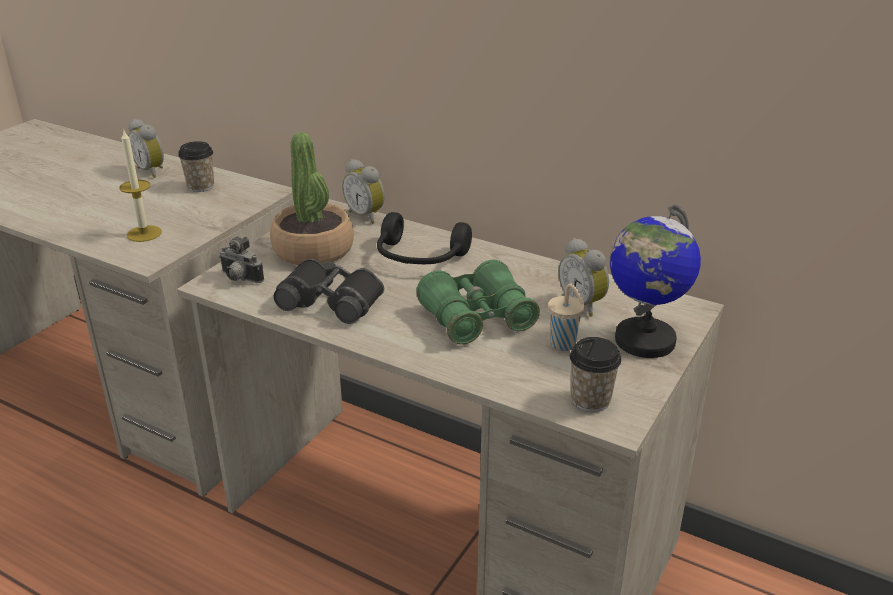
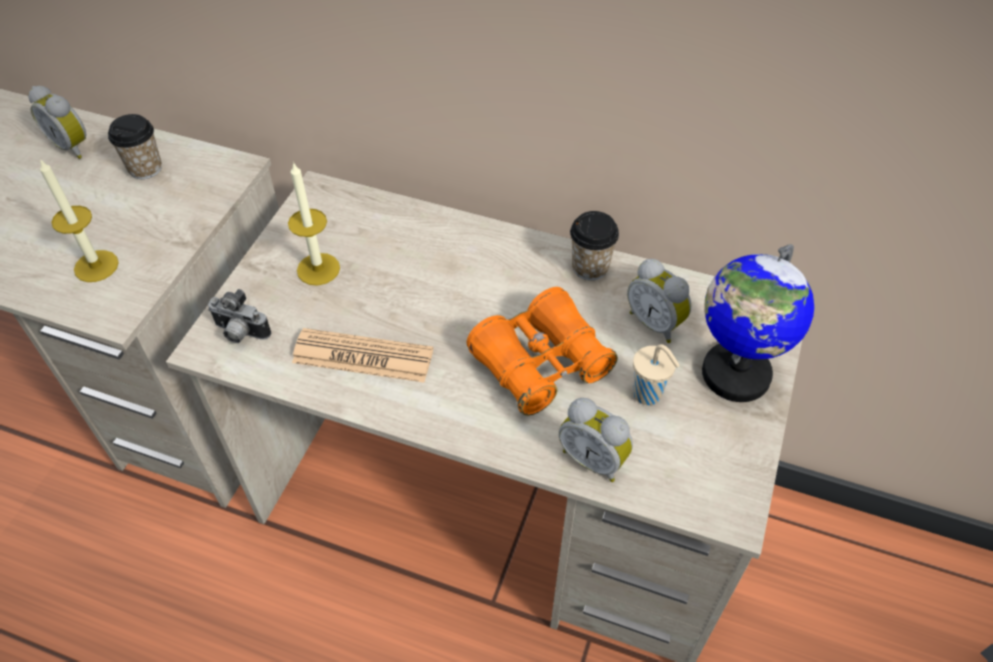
camera: 10 degrees left, 20 degrees up
(313, 250) = (318, 269): potted plant -> candle
(332, 300) = (363, 356): black binoculars -> newspaper
(366, 216) = (368, 199): alarm clock -> alarm clock (594, 458)
(419, 258) = (449, 267): black headphones -> none
(477, 318) = (540, 364): green binoculars -> orange binoculars
(590, 400) = (696, 482): cup -> cup (590, 267)

